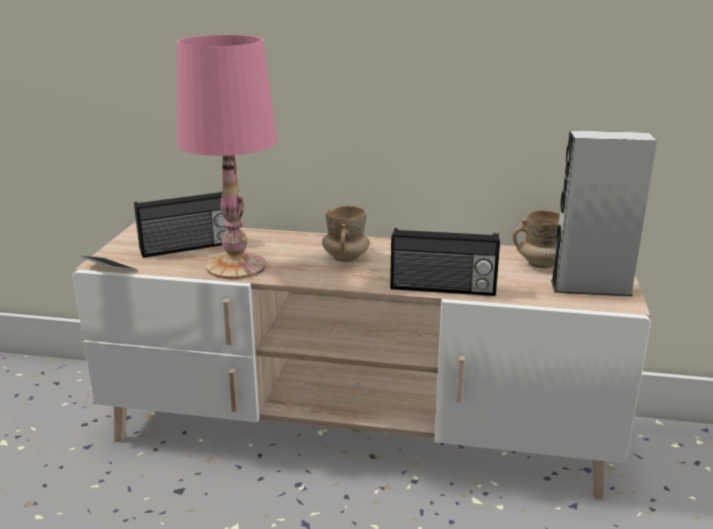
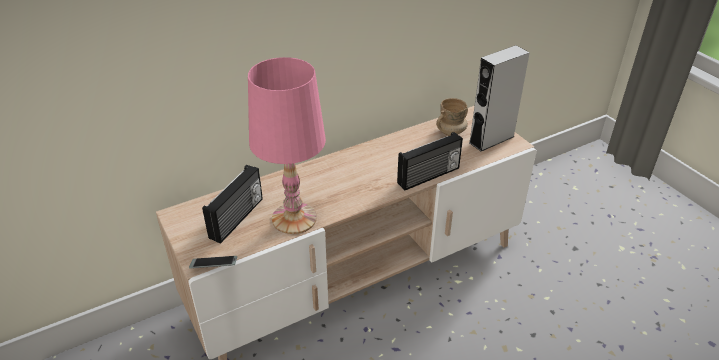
camera: 40 degrees left, 15 degrees up
(345, 257) = (347, 177): beige mug -> none

